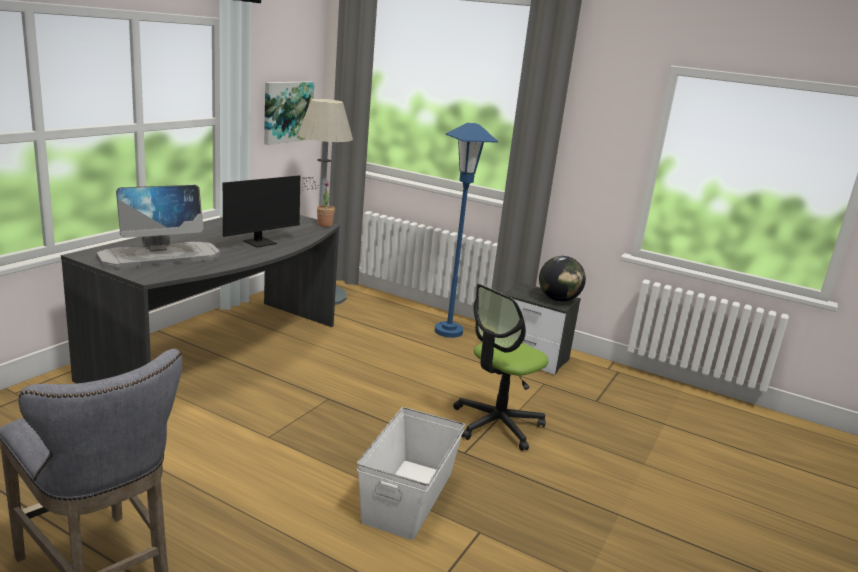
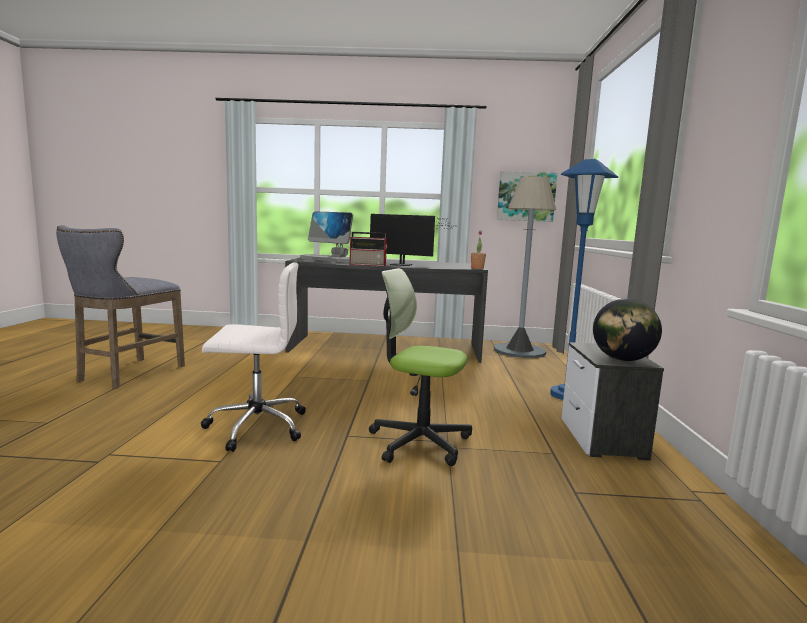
camera: 65 degrees right, 10 degrees down
(252, 257) = (368, 265): none -> radio
(409, 496) = (255, 426): white storage box -> white office chair

